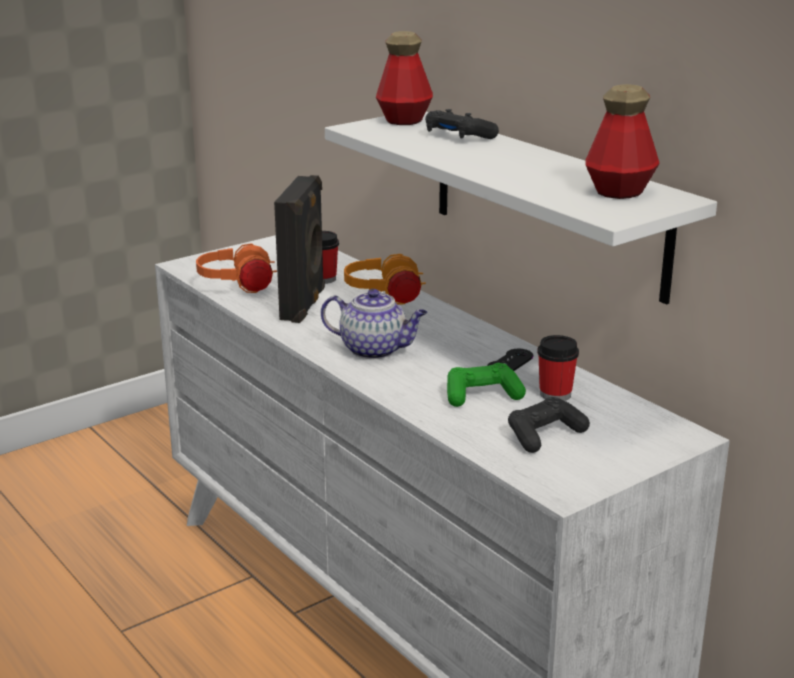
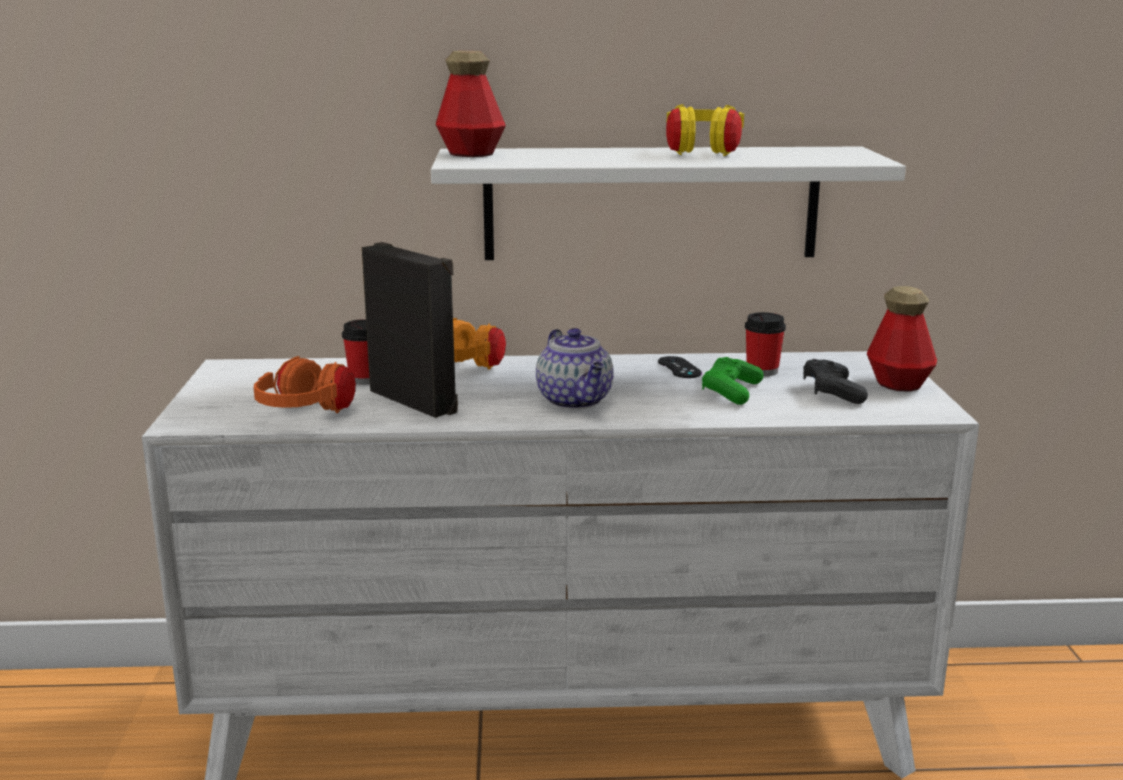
camera: 55 degrees left, 5 degrees down
(375, 350) = (576, 401): teapot -> teapot turned 105 degrees clockwise
(458, 136) = (564, 153): black game controller -> none
(548, 165) = (703, 152): none -> yellow headphones
(619, 191) = (807, 152): bottle -> bottle (898, 384)

